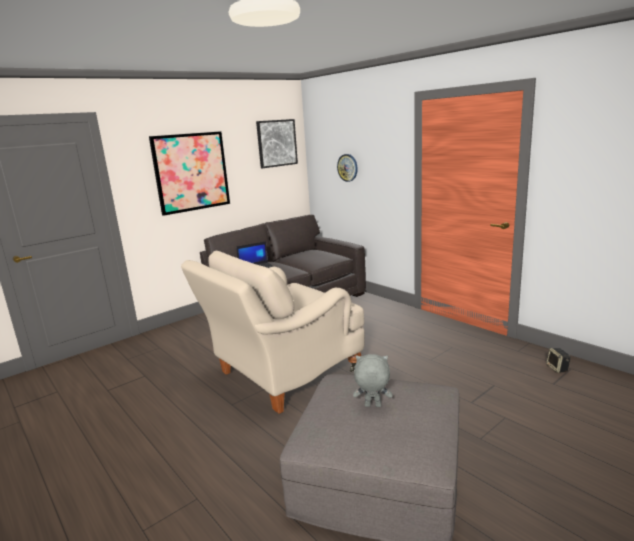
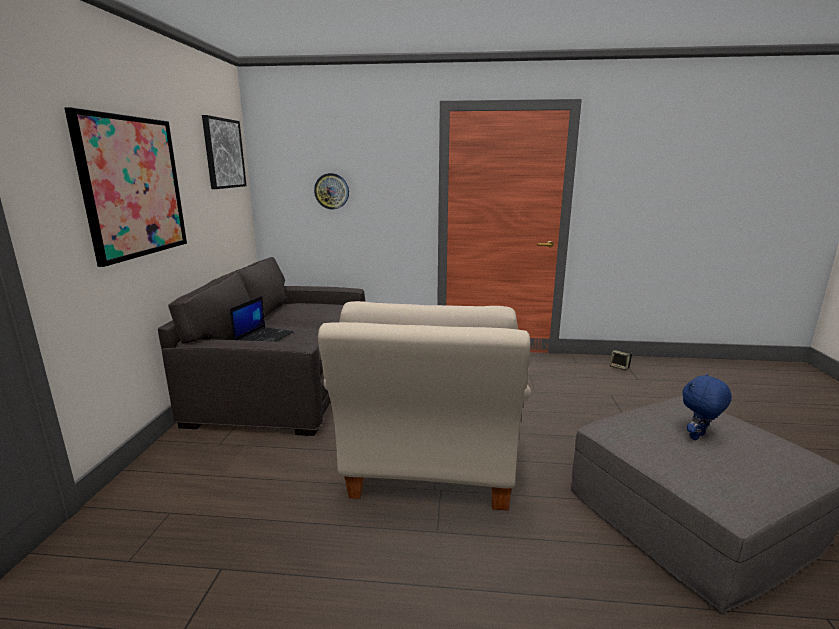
camera: 45 degrees left, 0 degrees up
(372, 406) = (698, 437): grey plush toy -> blue plush toy

